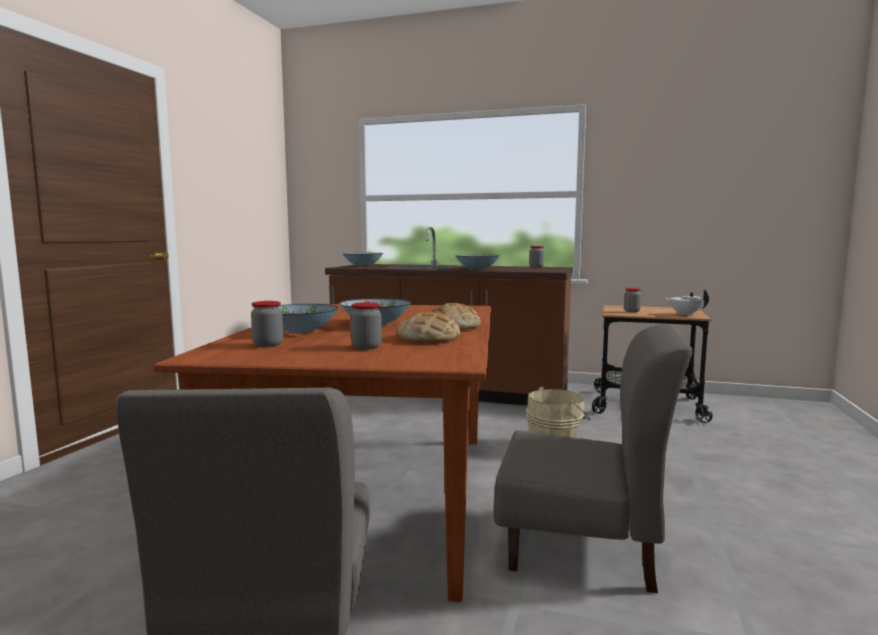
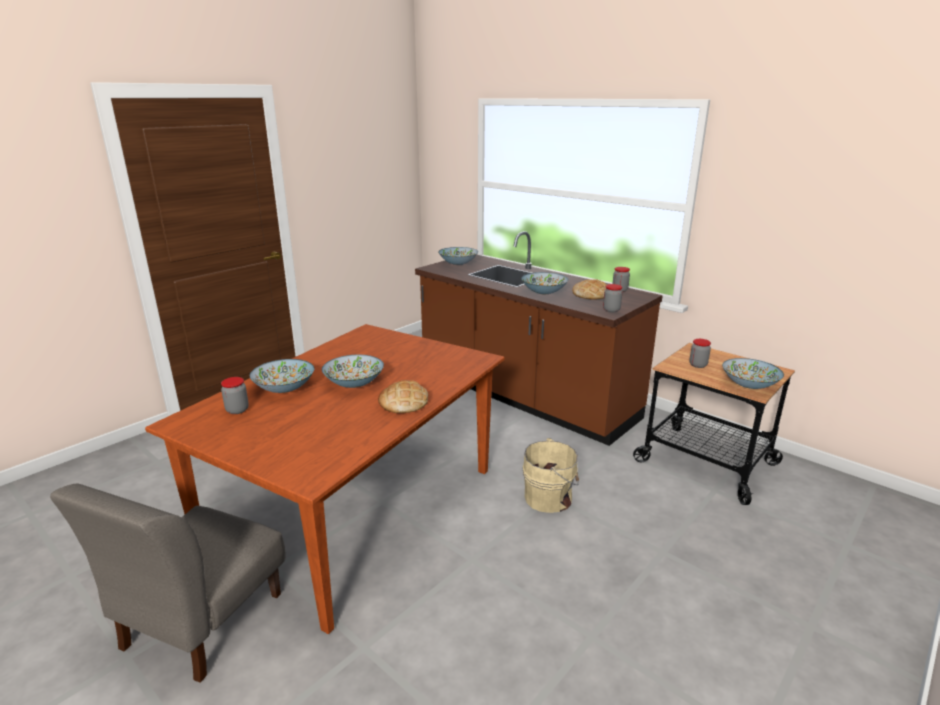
camera: 25 degrees right, 15 degrees up
(366, 347) = (291, 431): jar -> jar (611, 310)
(428, 338) = (354, 424): bread -> bread (591, 294)
(581, 547) = (457, 617): grey chair -> none
(685, 314) = (749, 385): white teapot -> bowl

